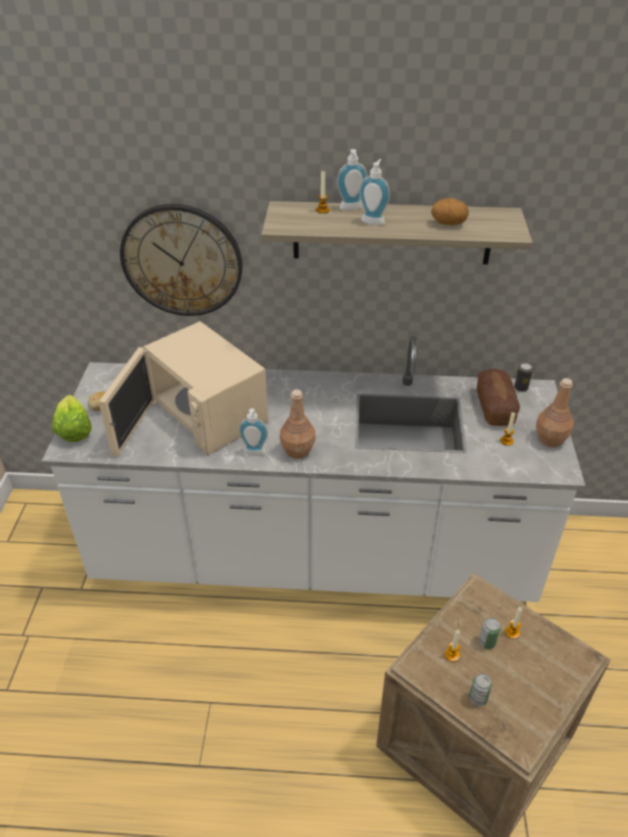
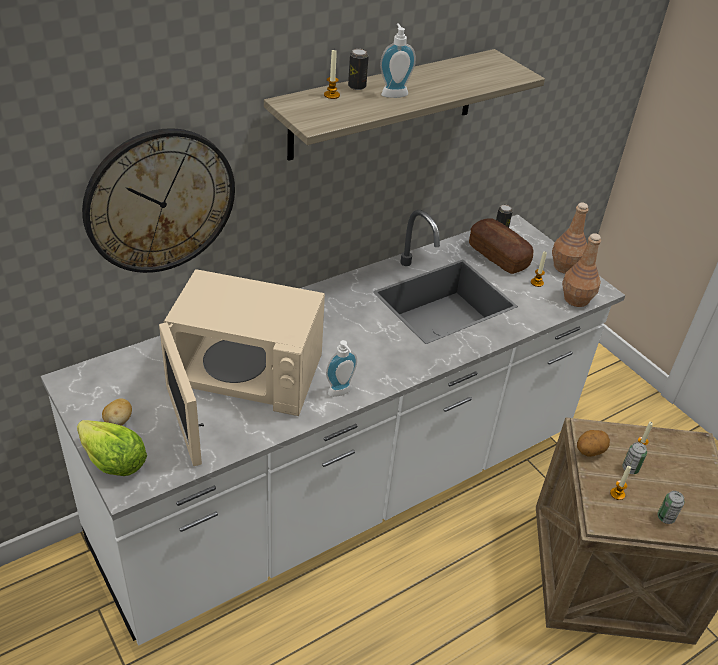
camera: 40 degrees left, 0 degrees up
(298, 450) = (378, 370): brown bottle -> brown bottle (576, 299)
(351, 209) = (357, 86): soap dispenser -> can
(448, 223) = (460, 79): potato -> potato (589, 451)

